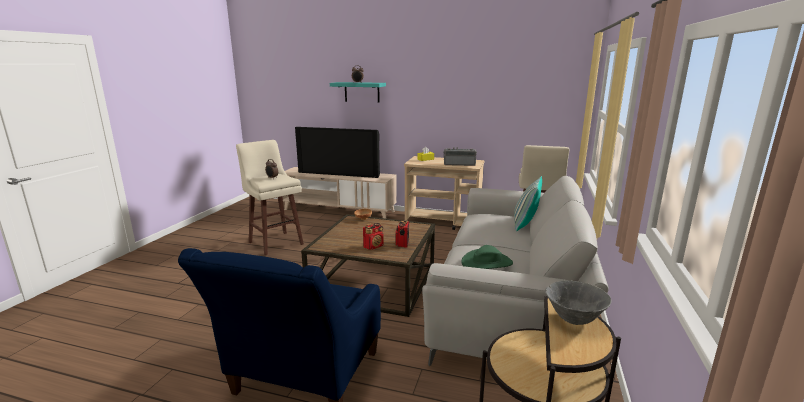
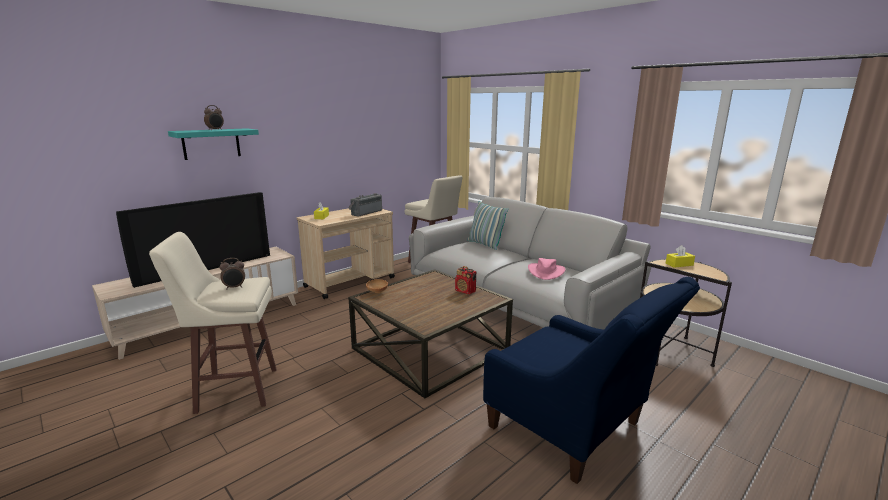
camera: 60 degrees left, 0 degrees up
(373, 246) = (457, 303): radio -> none
(487, 262) = (546, 272): green hat -> pink hat
(574, 320) = (679, 264): grey bowl -> yellow tissue box

